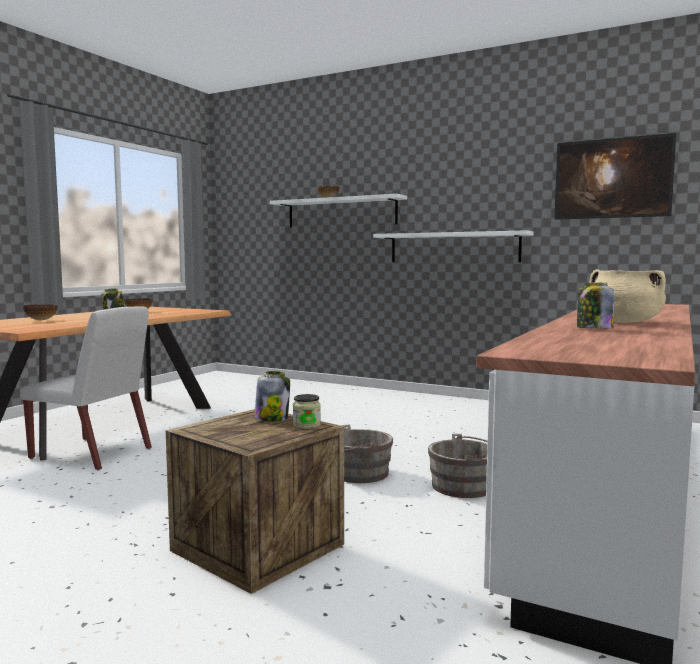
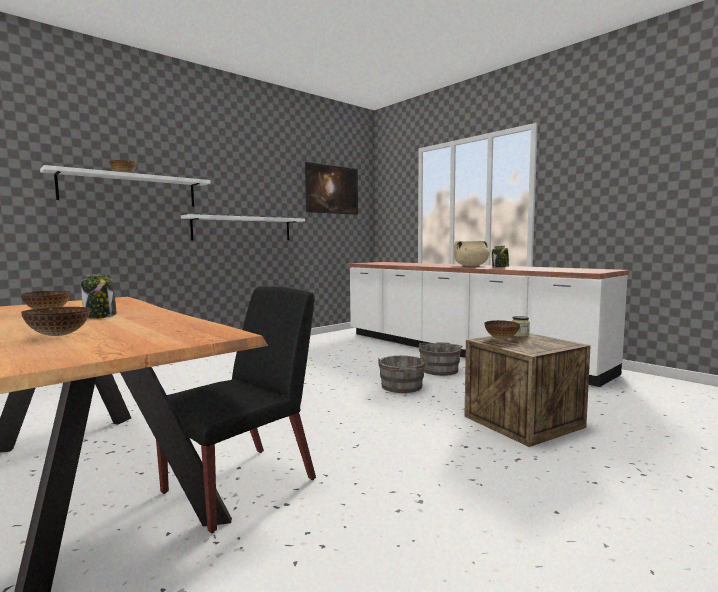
camera: 70 degrees left, 0 degrees up
(93, 454) = (242, 484): white chair -> black chair
(272, 418) = (501, 339): jar -> bowl

